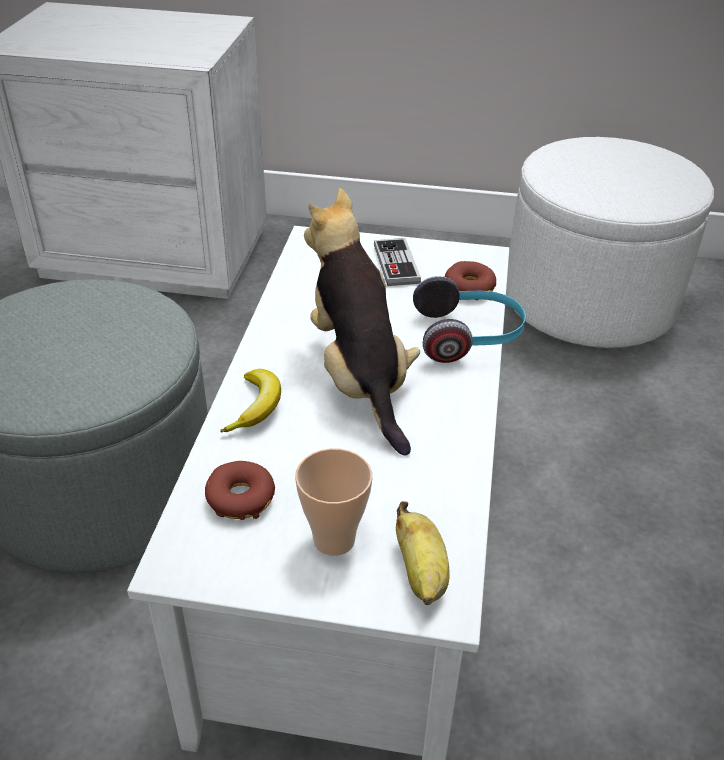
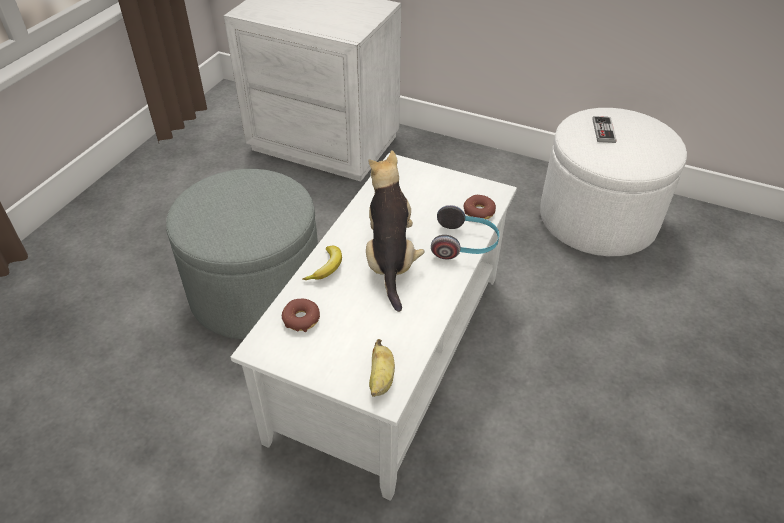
camera: 15 degrees right, 5 degrees up
(334, 540) = (342, 351): cup -> none
(396, 264) = (440, 189): game controller -> game controller (603, 131)

